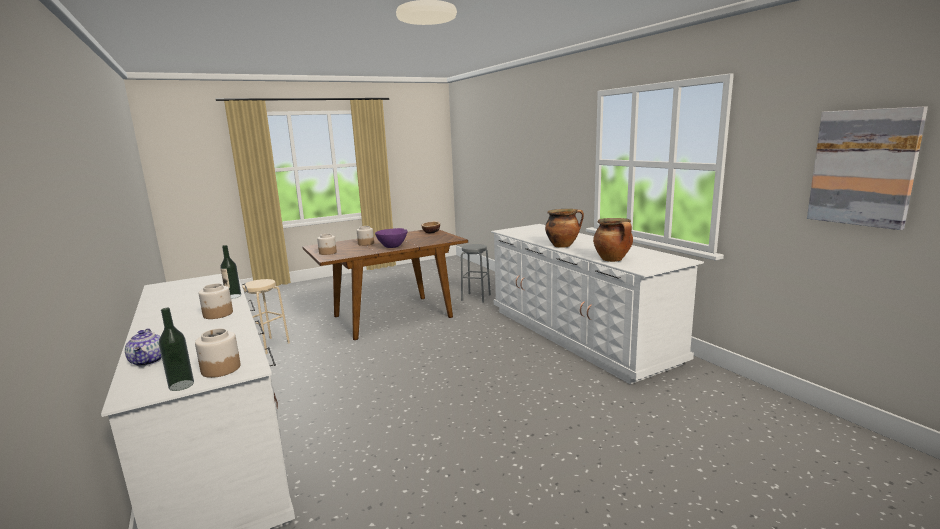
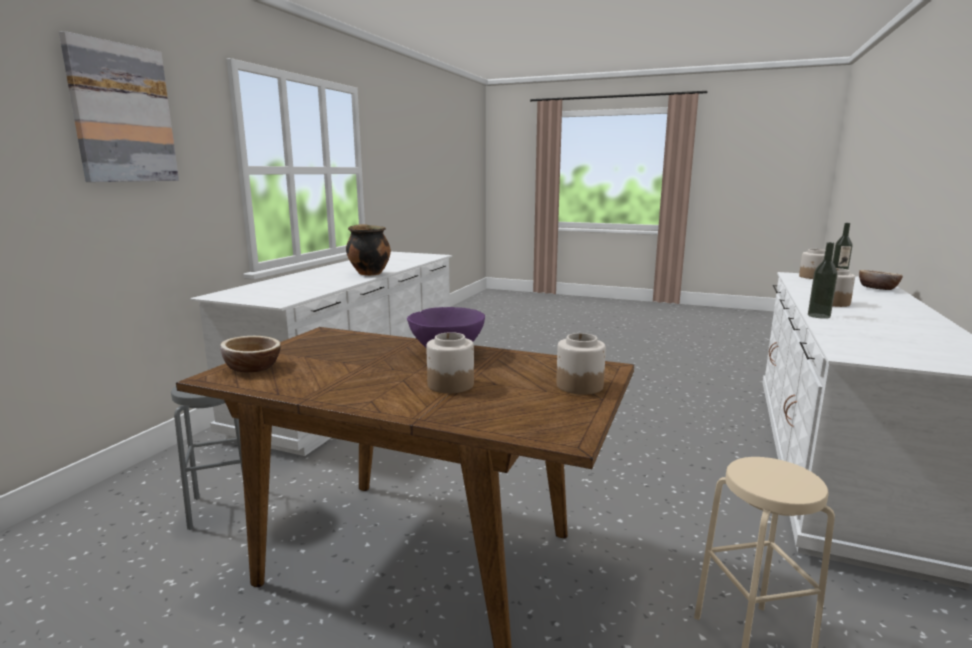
camera: 130 degrees left, 0 degrees up
(149, 361) = (877, 288): teapot -> bowl
(613, 260) = (413, 261): cooking pot -> none
(863, 167) = (411, 167): picture -> picture (122, 114)

